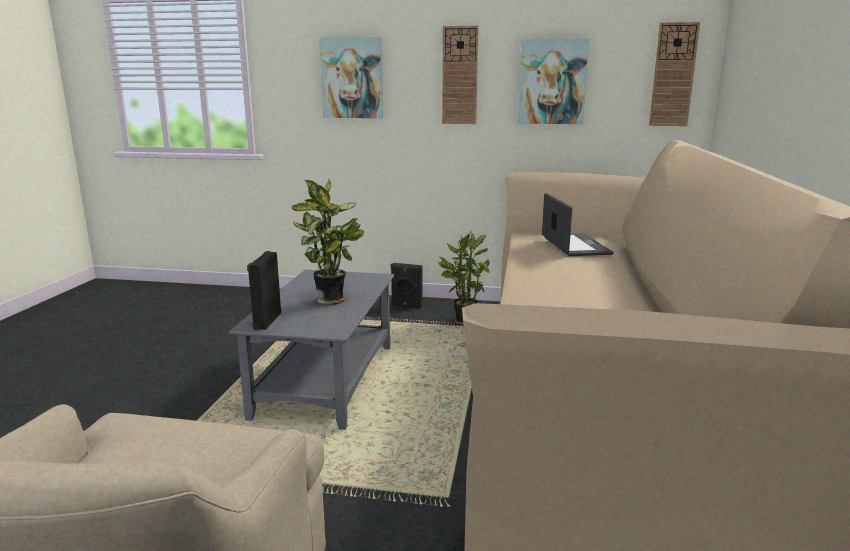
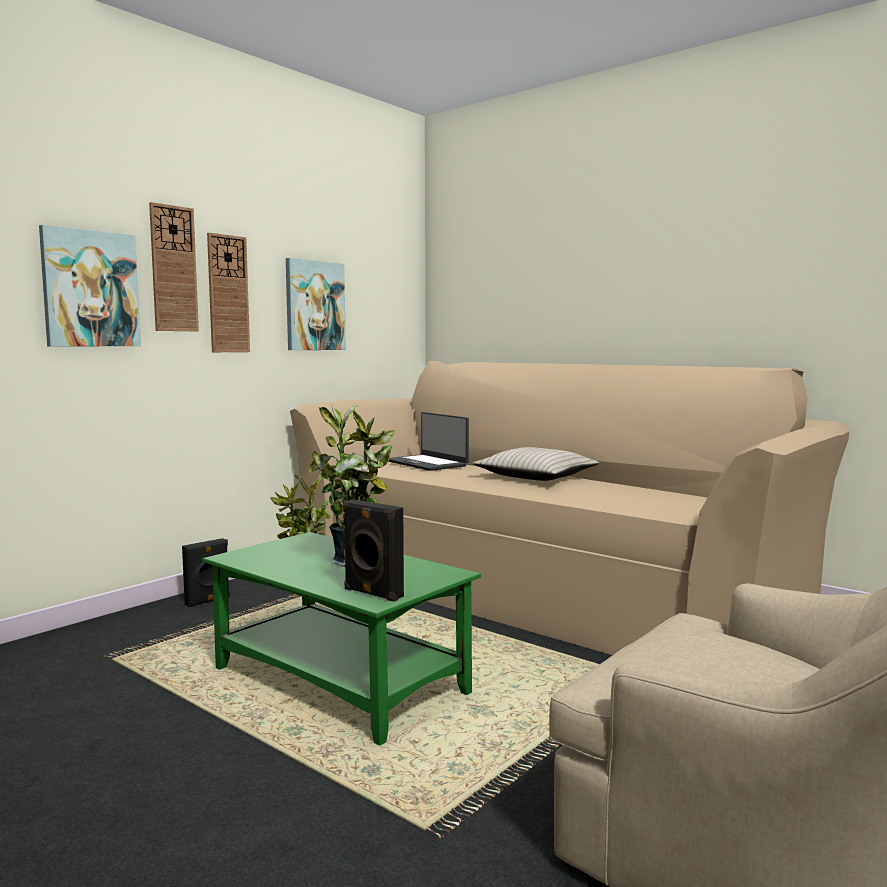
camera: 60 degrees left, 10 degrees down
(326, 381) = (341, 681): grey coffee table -> green coffee table
(574, 246) = (427, 463): laptop -> laptop turned 150 degrees counterclockwise
(585, 284) = (535, 477): none -> beige pillow
(673, 75) = (399, 304): wall clock -> wall clock (173, 269)

